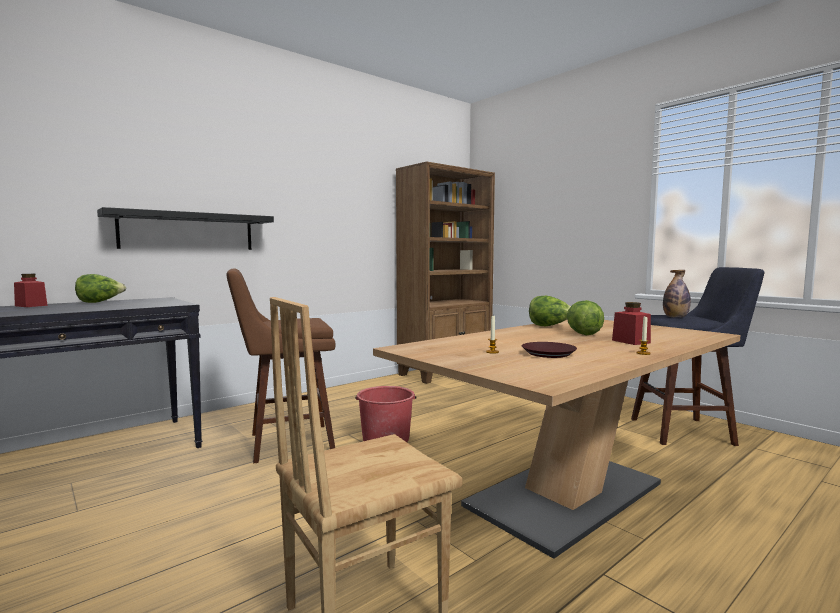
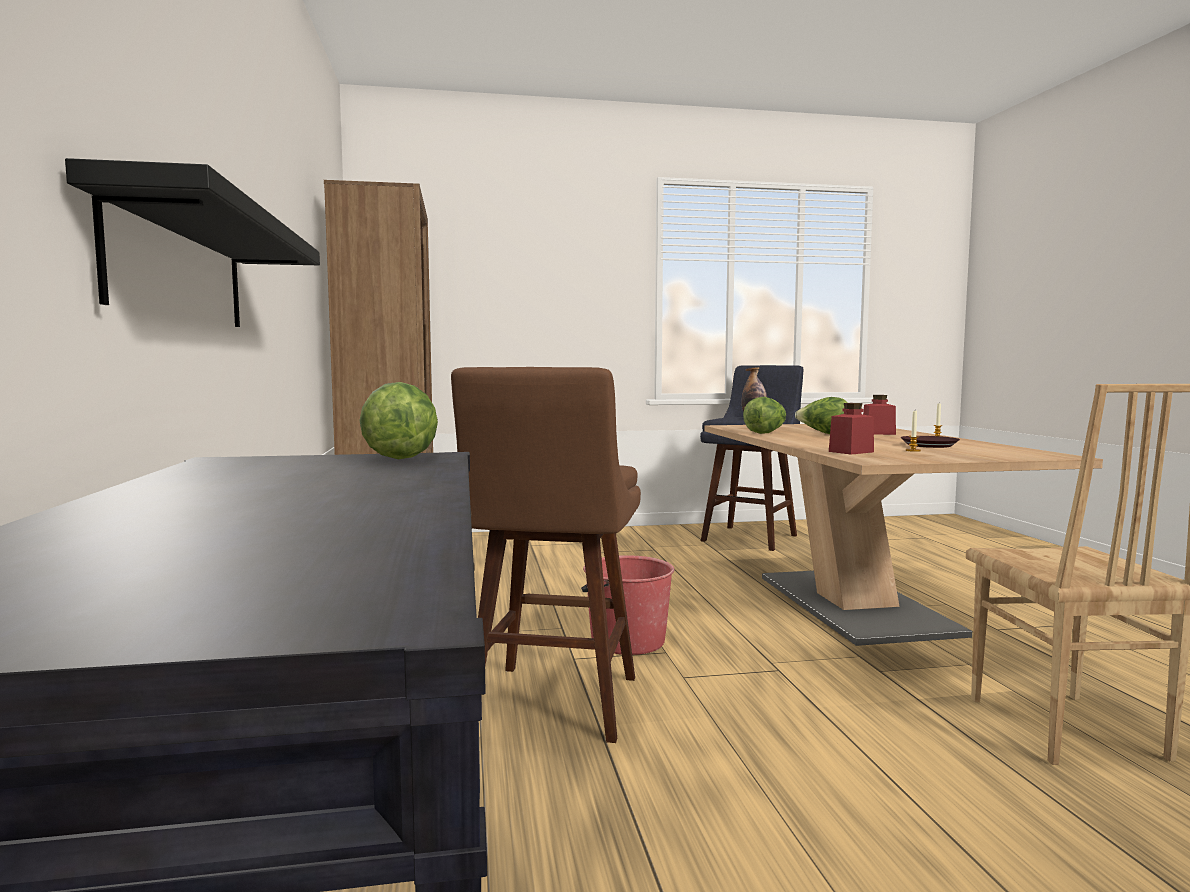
camera: 60 degrees left, 0 degrees up
(31, 305) = (86, 521): red jar -> red jar (851, 452)
(100, 302) = (191, 483): lettuce -> lettuce (401, 457)

